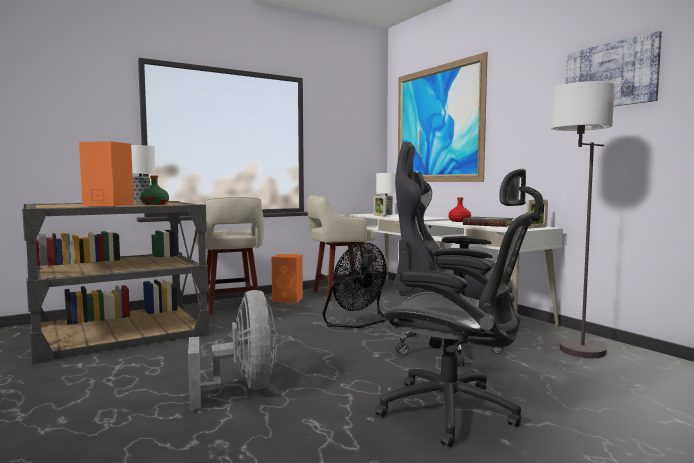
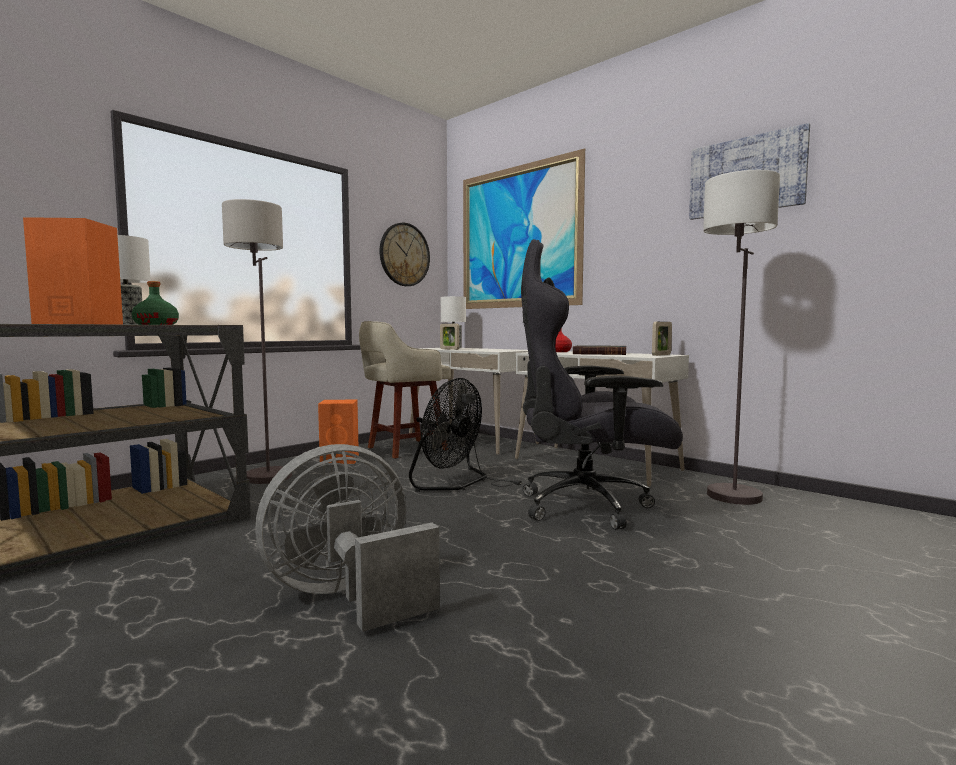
camera: 15 degrees left, 0 degrees up
(231, 307) = (264, 474): beige stool -> grey floor lamp
(243, 388) = (348, 596): grey fan -> grey fan turned 90 degrees counterclockwise
(349, 140) = (404, 255): none -> wall clock
(455, 412) = (666, 594): office chair -> none

